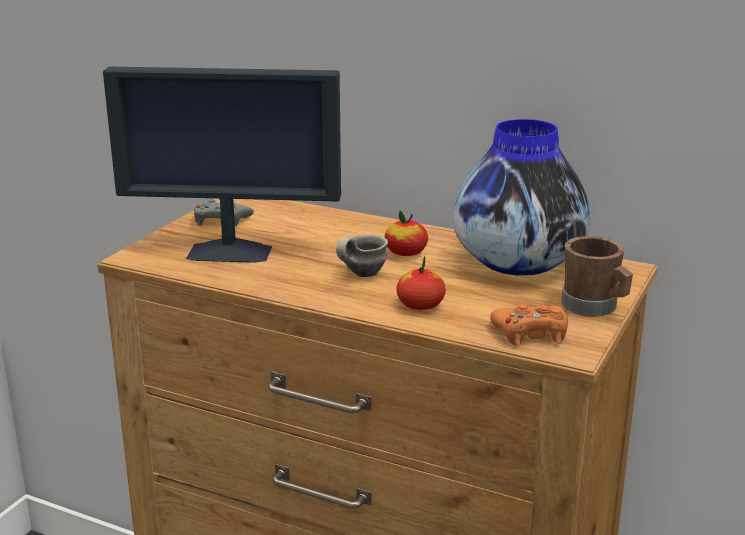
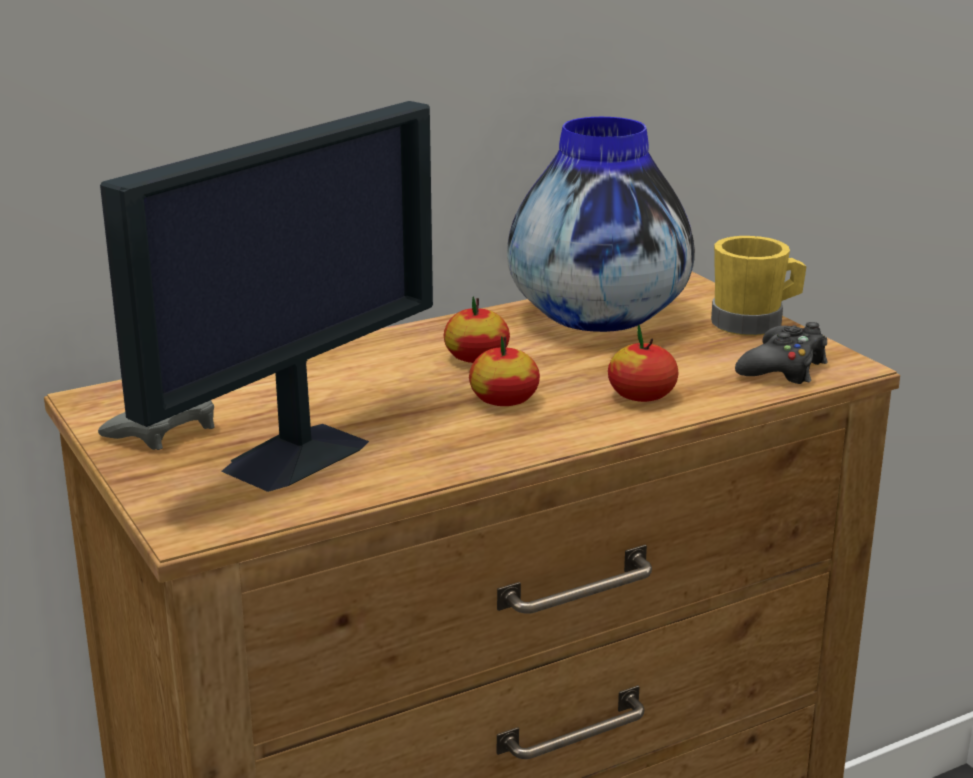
camera: 55 degrees left, 0 degrees up
(359, 275) = (504, 400): grey mug -> apple
(531, 334) = (783, 368): orange game controller -> black game controller
(594, 307) = (754, 323): brown mug -> yellow mug

